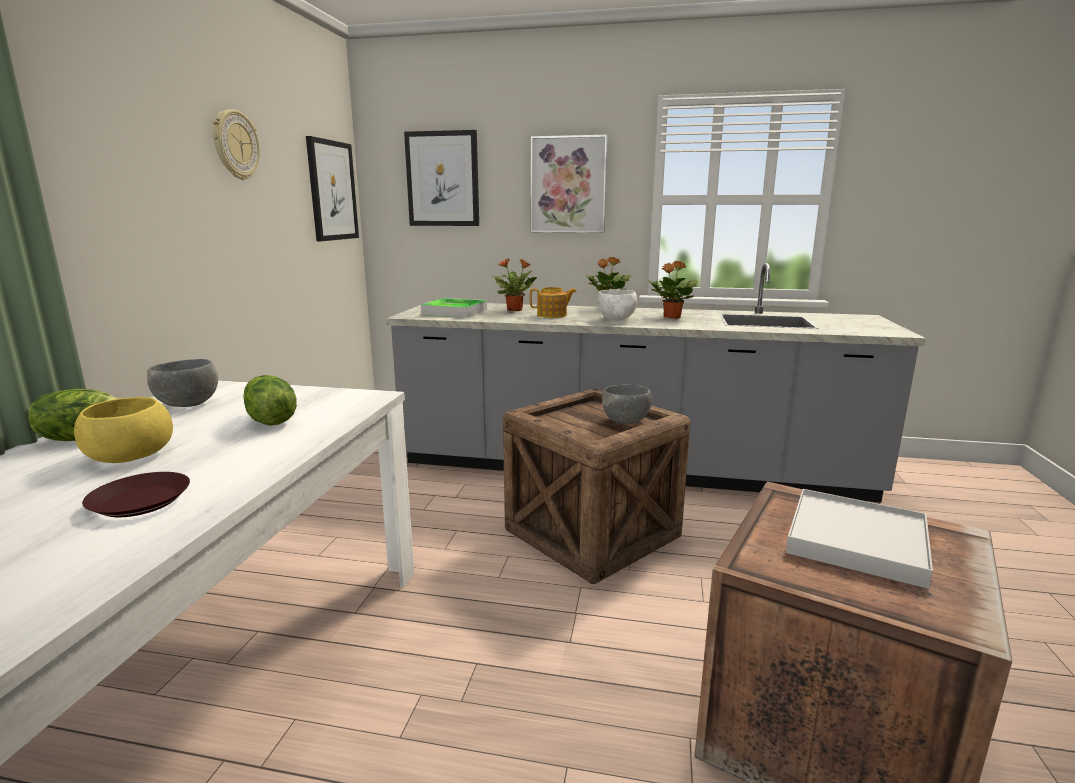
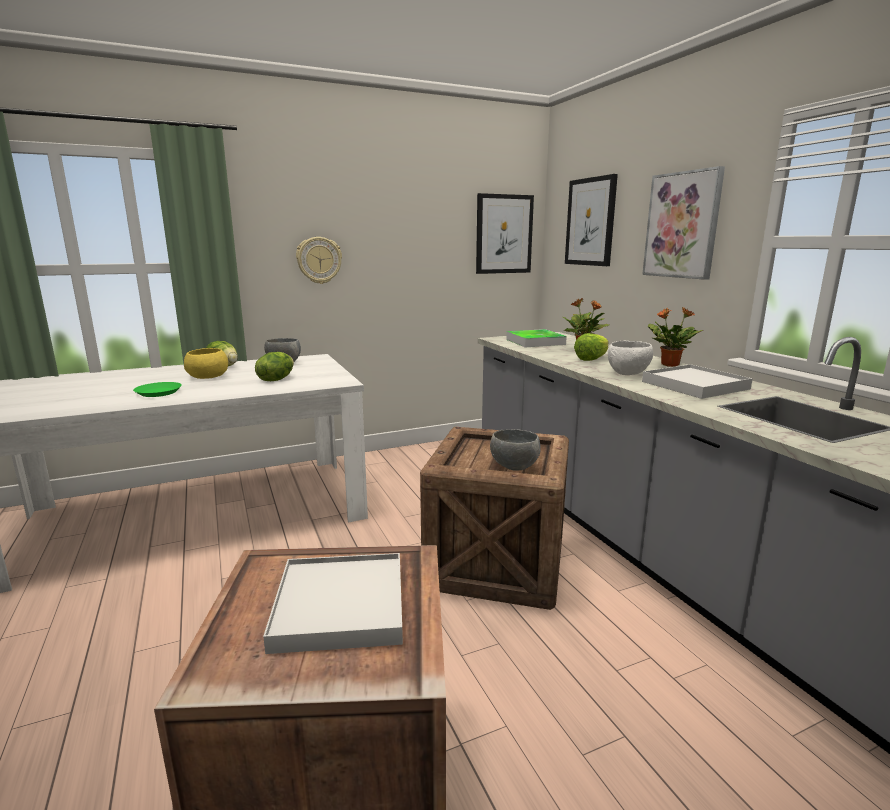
camera: 55 degrees right, 0 degrees up
(141, 502) = (158, 393): brown plate -> green plate
(235, 145) = (398, 206): wall clock -> wall clock (319, 260)
(552, 315) = (591, 359): teapot -> lettuce
(671, 317) = (694, 385): potted plant -> white tray

